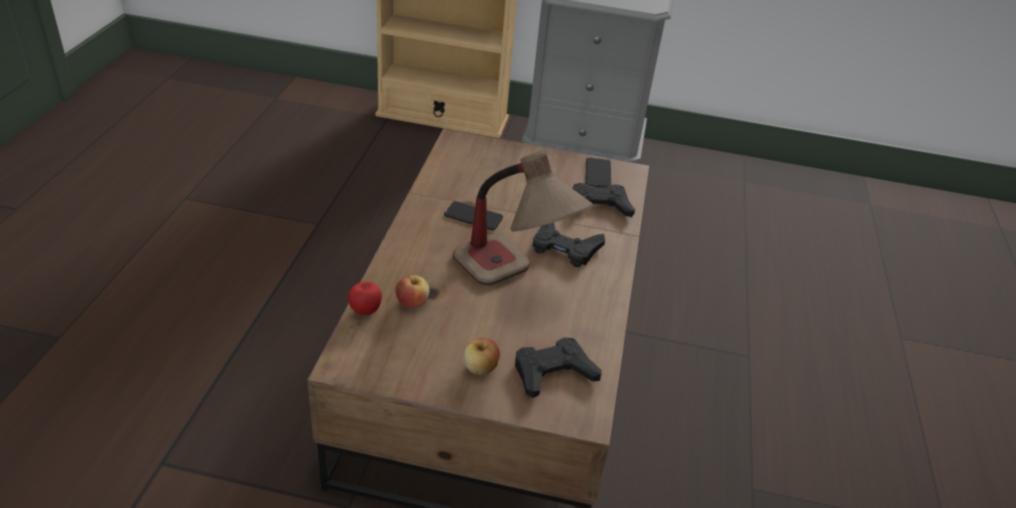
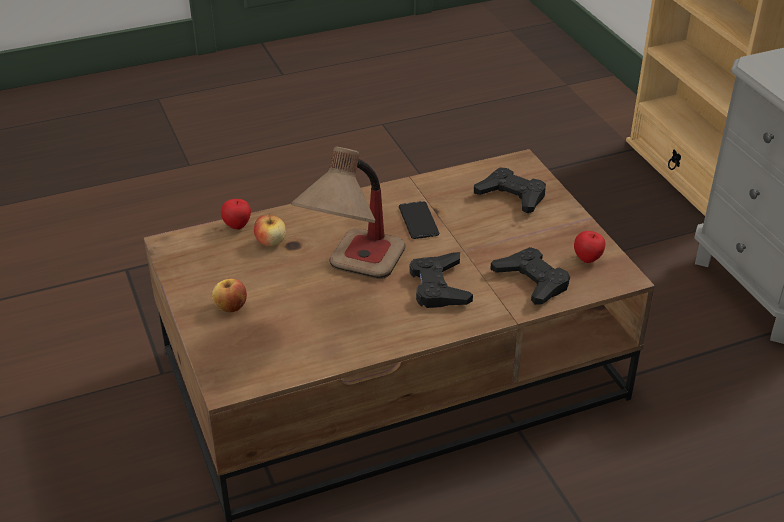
camera: 60 degrees right, 0 degrees up
(553, 373) = (263, 346): black game controller -> black game controller (511, 196)
(598, 173) = (588, 259): phone -> apple

